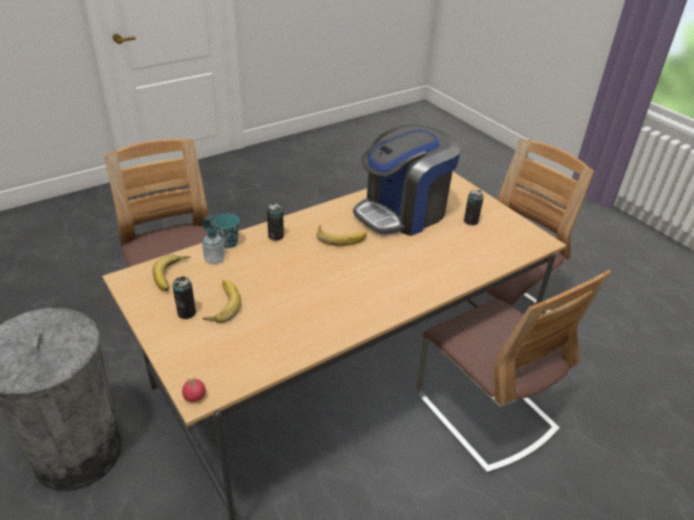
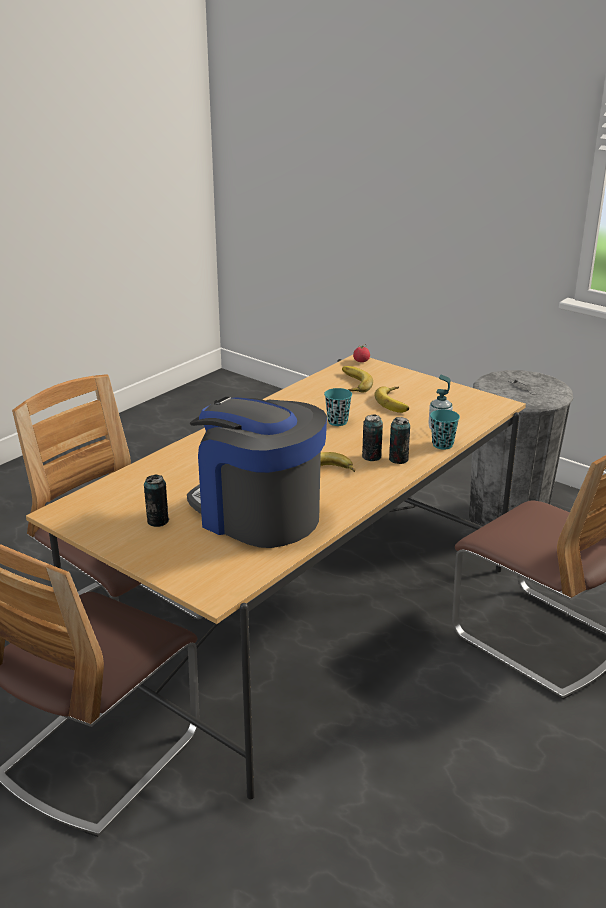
camera: 165 degrees right, 10 degrees down
(173, 275) = (463, 412): banana -> banana (352, 383)
(186, 313) = (418, 394): can -> can (371, 457)
(296, 289) = (337, 422): none -> turquoise cup
(402, 212) = (257, 515): coffee machine -> coffee machine turned 90 degrees counterclockwise

